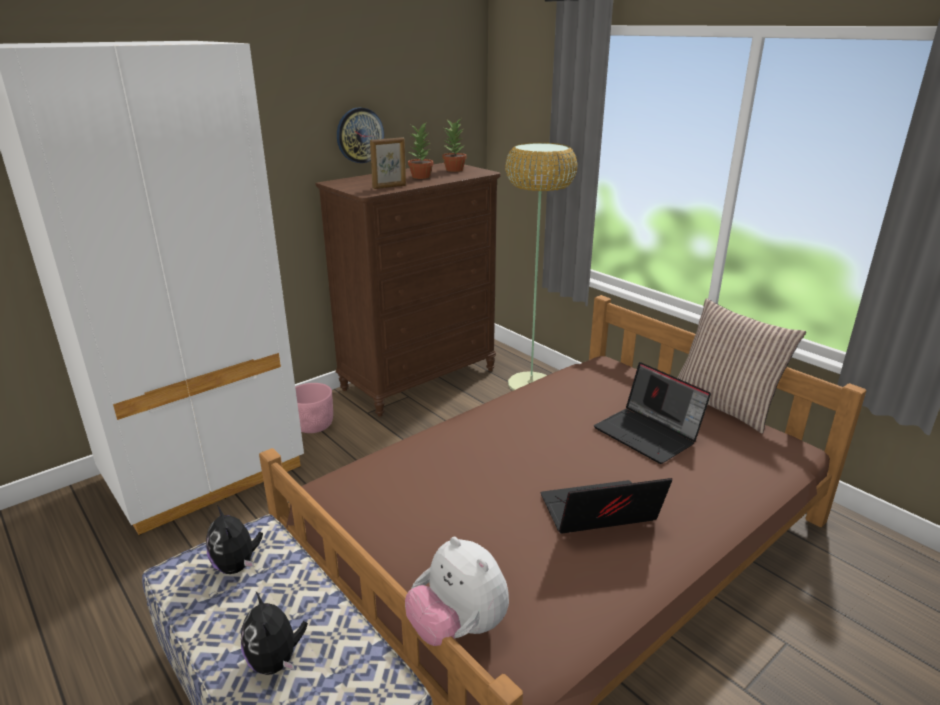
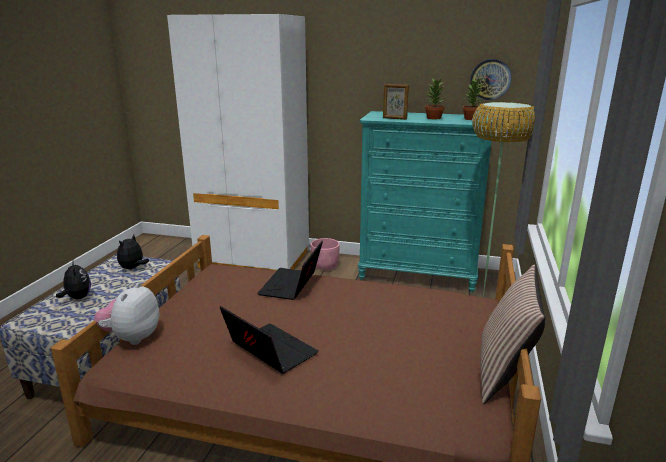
camera: 55 degrees right, 5 degrees down
(276, 661) = (77, 298): plush toy -> plush toy turned 120 degrees clockwise
(359, 135) = (411, 84): wall clock -> wall clock (490, 79)
(419, 379) = (418, 274): brown dresser -> turquoise dresser
(648, 434) = (395, 345): laptop -> laptop (291, 285)

